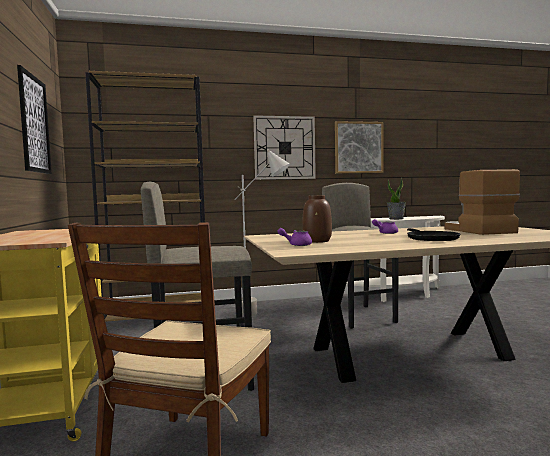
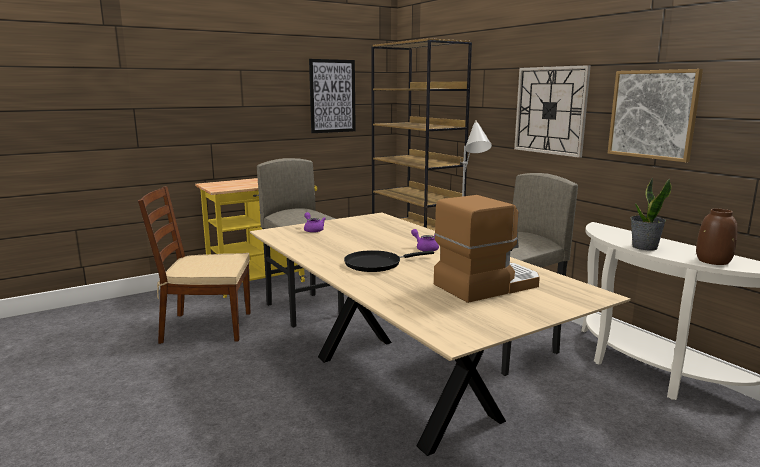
camera: 70 degrees right, 10 degrees up
(317, 241) = (341, 233): brown vase -> brown vase (713, 261)

